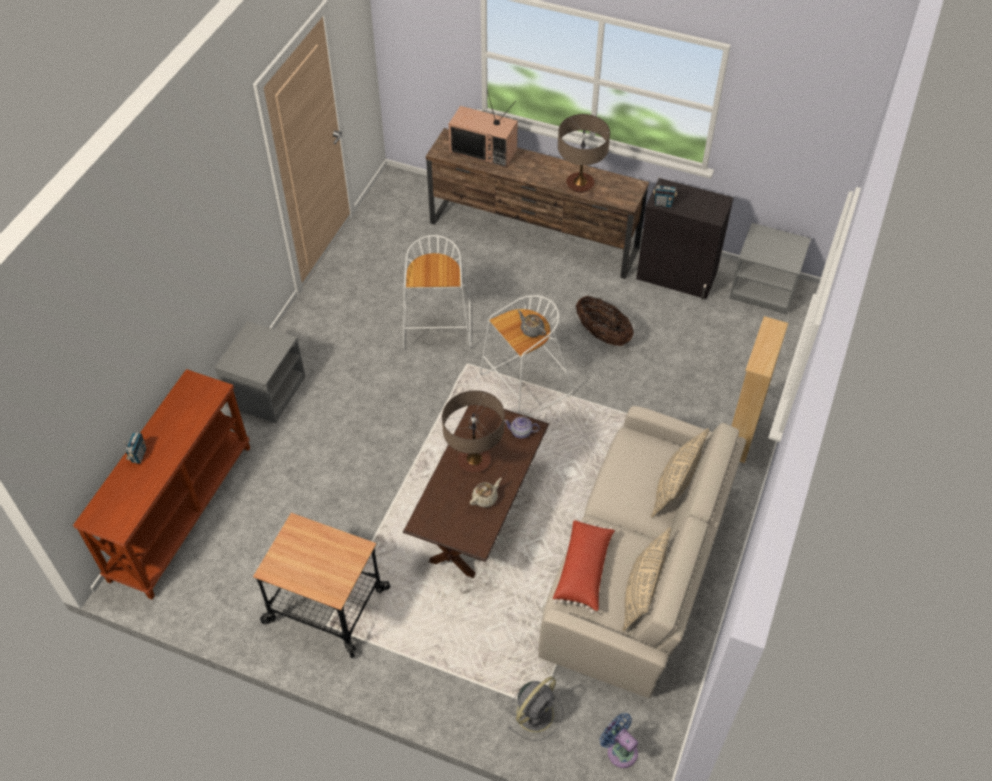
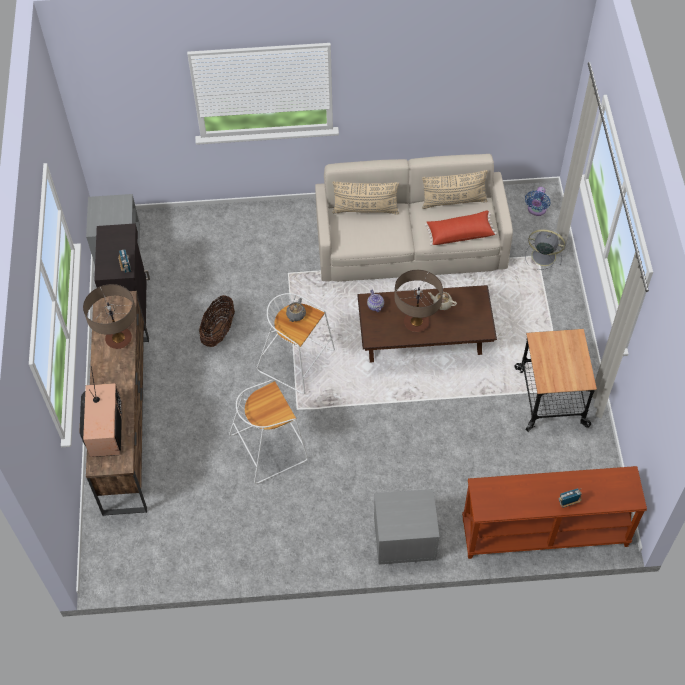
camera: 115 degrees left, 5 degrees up
(742, 433) = (270, 220): beige bookcase -> none

